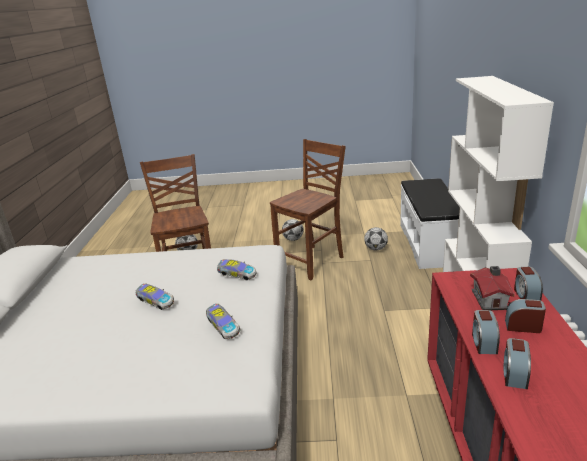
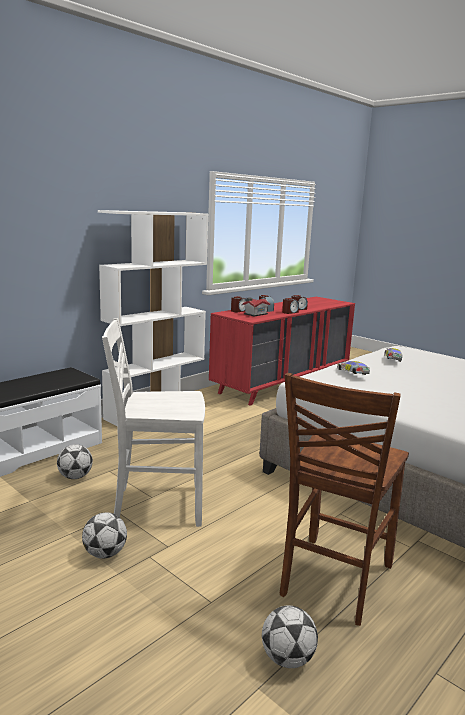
camera: 140 degrees left, 10 degrees down
(155, 302) = (435, 384): toy car -> none
(312, 261) = (156, 505): brown chair -> white chair

